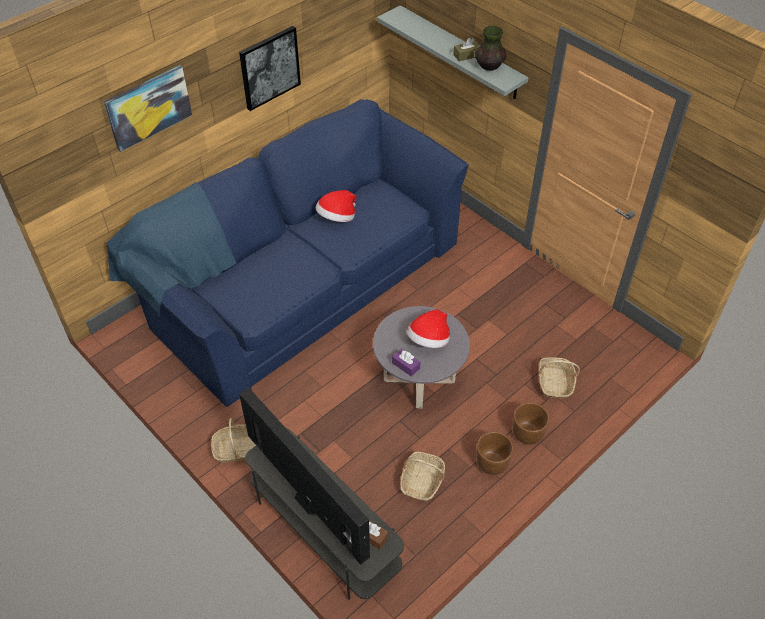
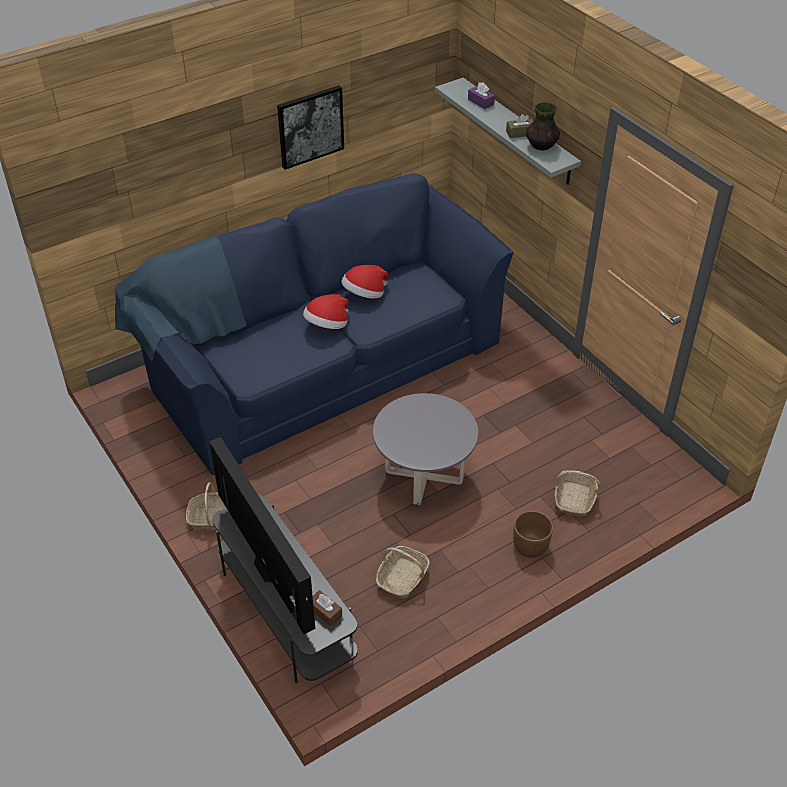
camera: 10 degrees right, 5 degrees down
(148, 107) = (174, 150): picture -> none
(405, 365) = (403, 451): purple tissue box -> purple tissue box (480, 102)
(429, 340) = (434, 429): hat -> hat (327, 325)
(492, 463) = (483, 571): brown planter -> none

